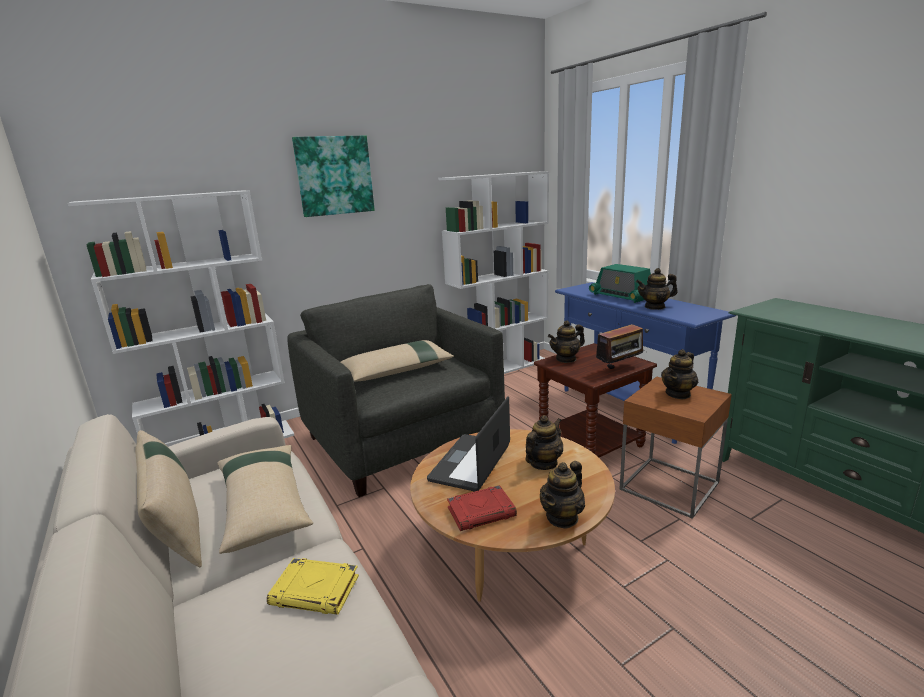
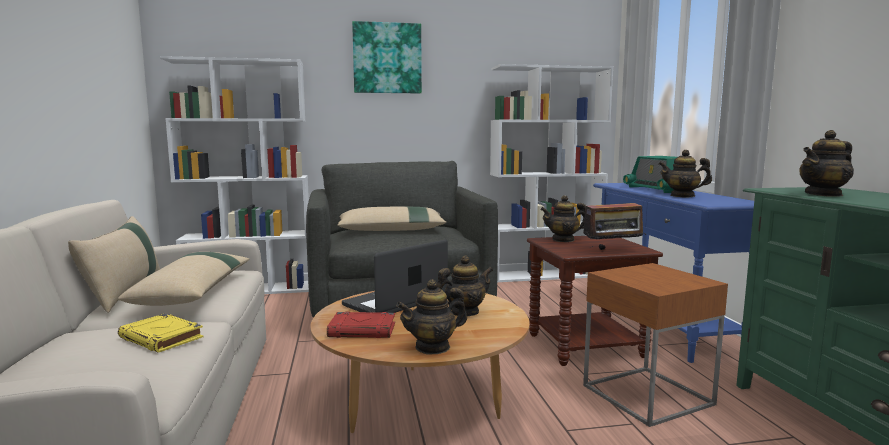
camera: 20 degrees right, 10 degrees down
(678, 394) = (658, 275): teapot -> teapot (824, 194)

